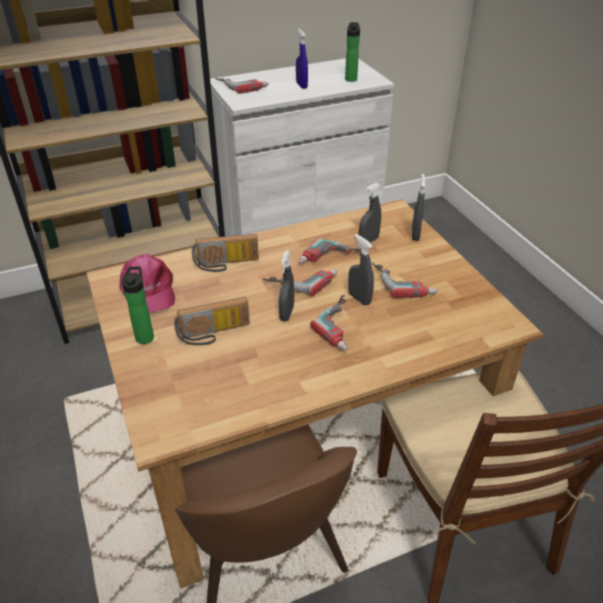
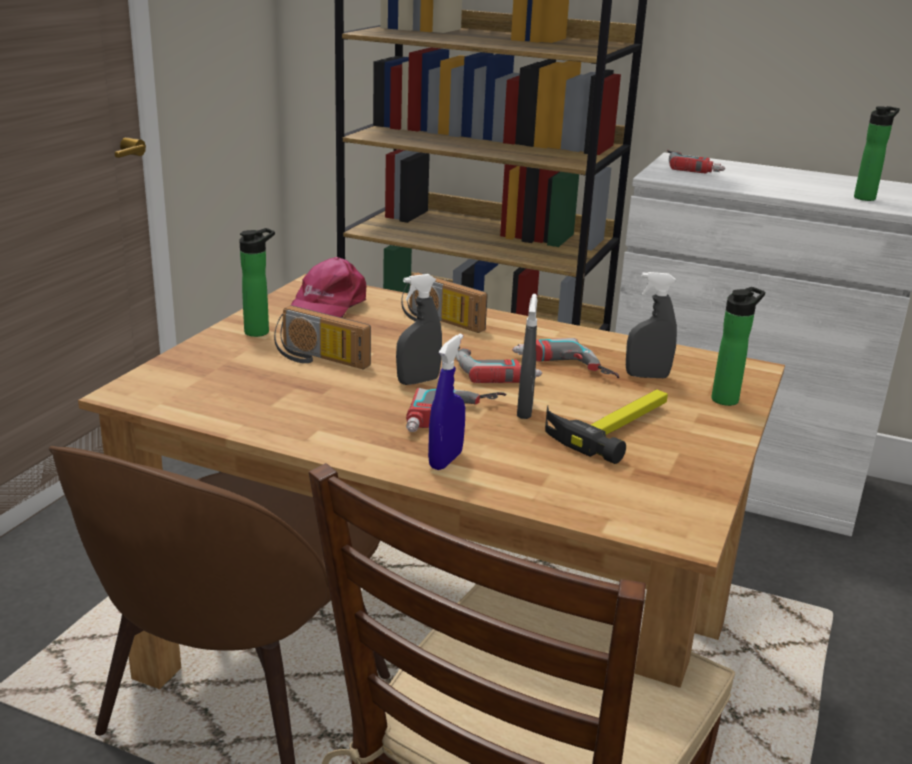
camera: 45 degrees right, 15 degrees down
(301, 85) = (775, 184): blue spray bottle -> blue spray bottle (445, 460)
(403, 282) = (614, 425): power drill -> hammer
(415, 235) = (727, 399): grey spray bottle -> bottle

